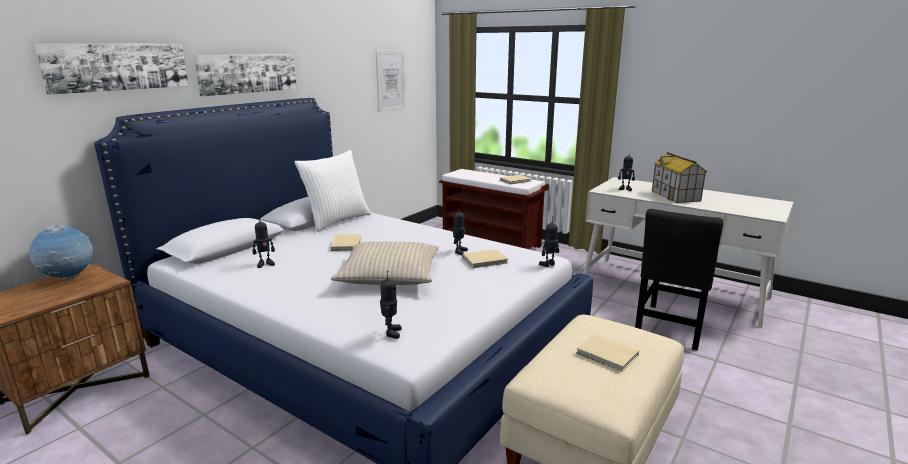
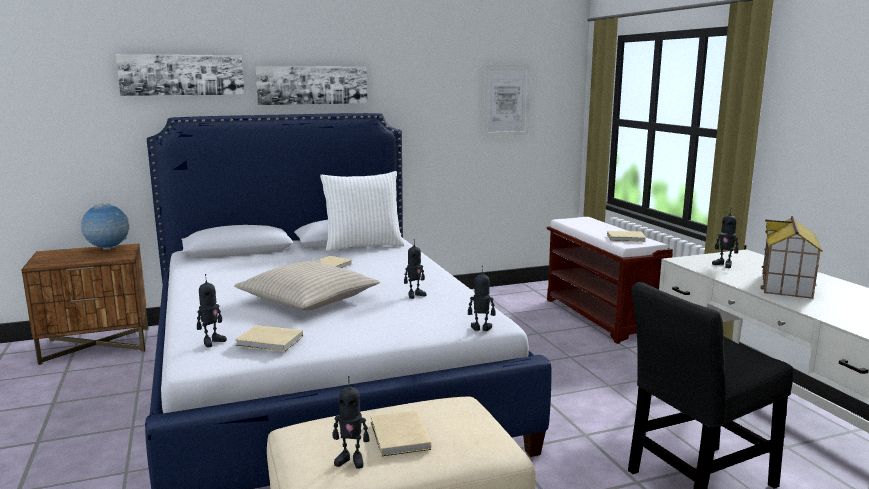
camera: 35 degrees right, 5 degrees down
(265, 264) = (238, 268): toy robot -> toy robot (351, 460)
(486, 260) = (423, 309): beige book -> beige book (270, 341)

